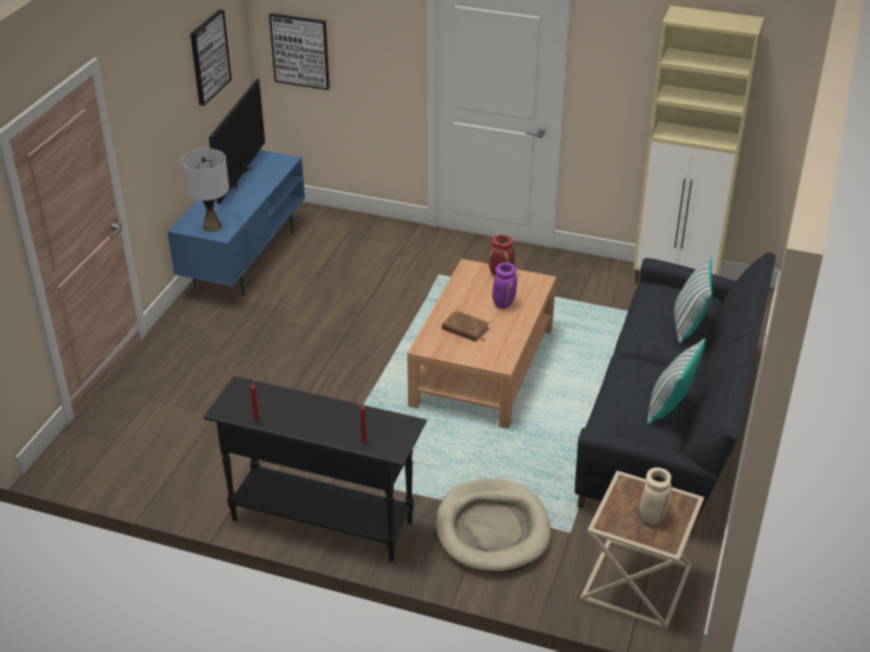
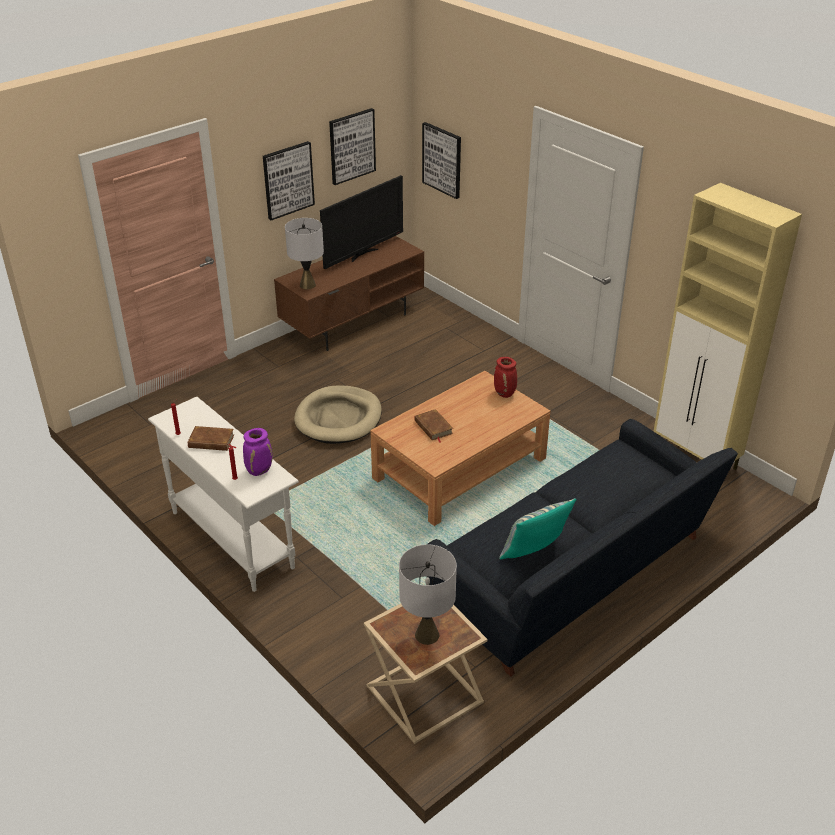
camera: 30 degrees right, 0 degrees up
(166, 111) = (288, 180): none -> picture
(244, 258) = (353, 322): blue tv stand -> brown tv stand
(299, 415) = (211, 441): none -> brown book
(321, 520) = (232, 539): black console table -> white console table
(492, 529) = (349, 600): beige dog bed -> beige dog bed (339, 418)
(503, 303) = (484, 418): purple vase -> purple vase (259, 470)
(652, 515) = (427, 634): beige vase -> grey table lamp
(688, 325) = (619, 490): pillow -> none

